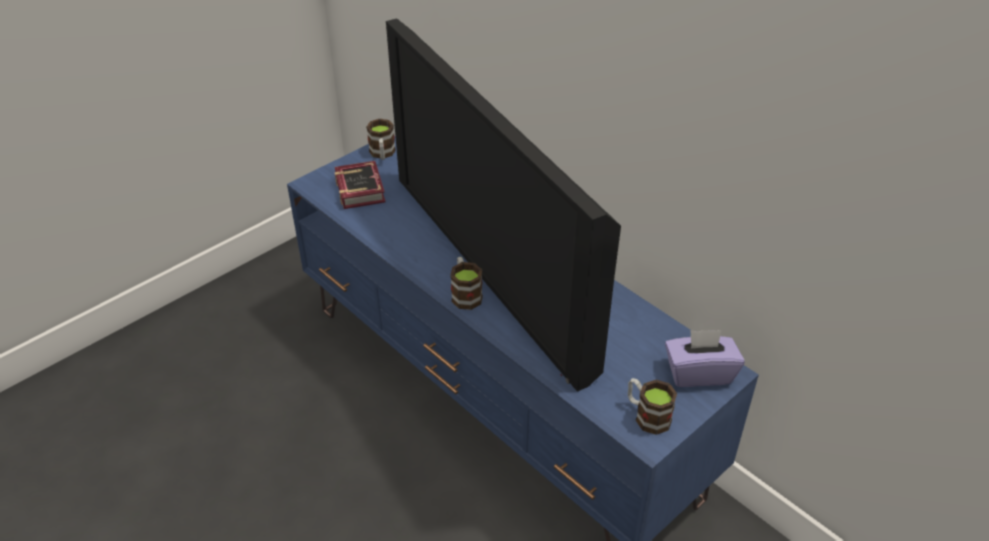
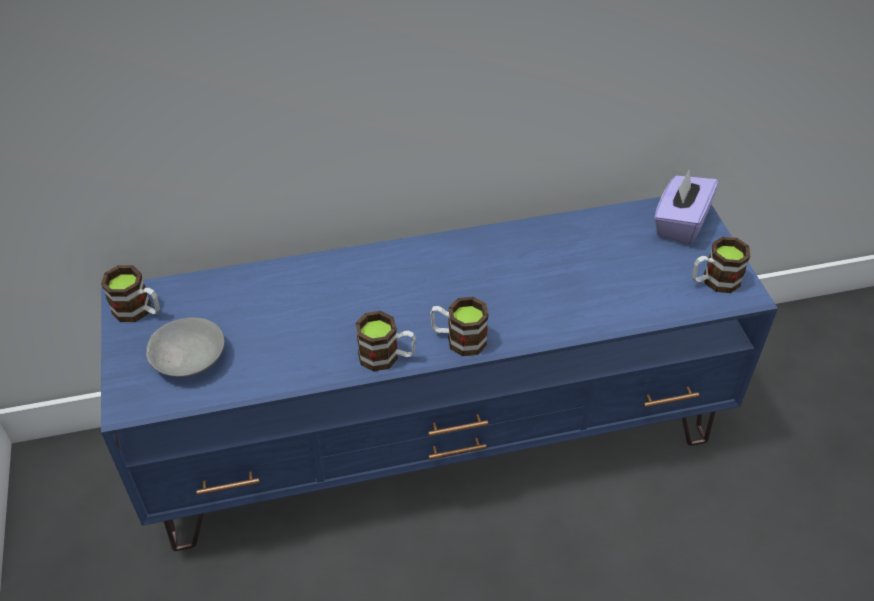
camera: 60 degrees left, 5 degrees up
(361, 188) = (188, 357): book -> grey bowl
(423, 267) = (387, 357): none -> mug
(497, 266) = (434, 295): television -> none

